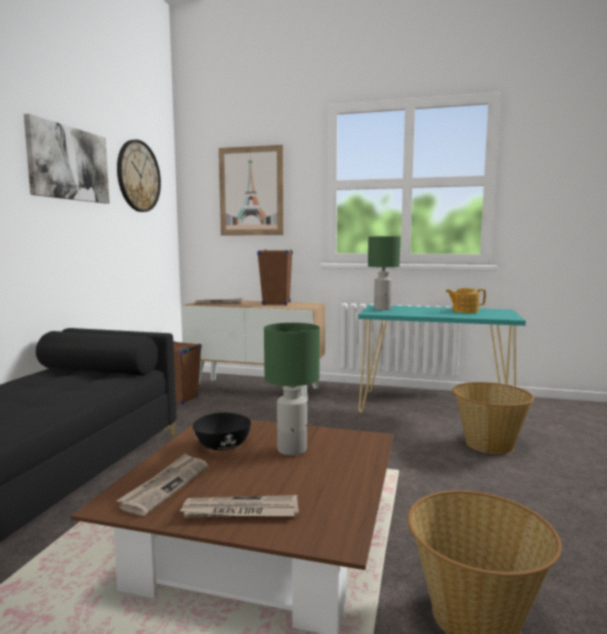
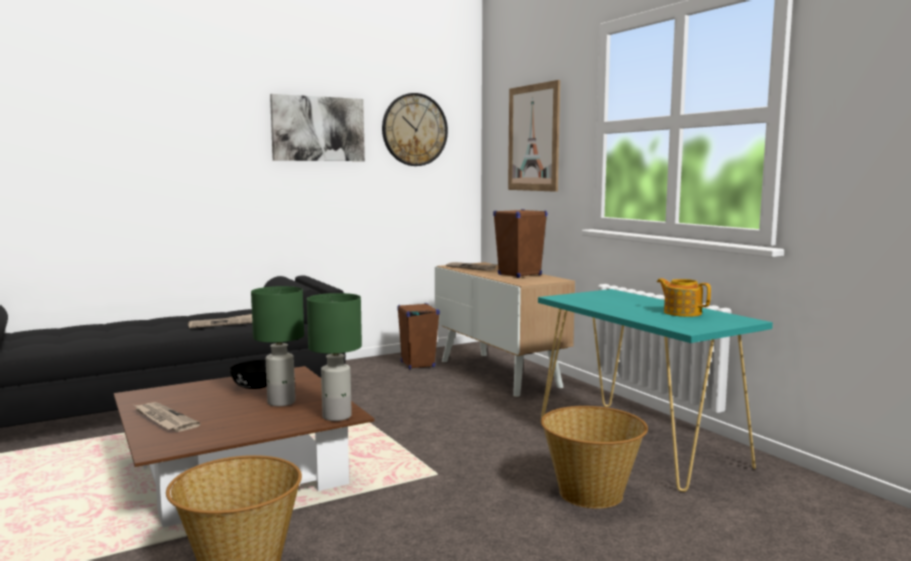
camera: 45 degrees right, 0 degrees up
(165, 485) = (174, 395): newspaper -> newspaper (222, 323)
(382, 309) = (594, 295): green table lamp -> green table lamp (337, 416)

